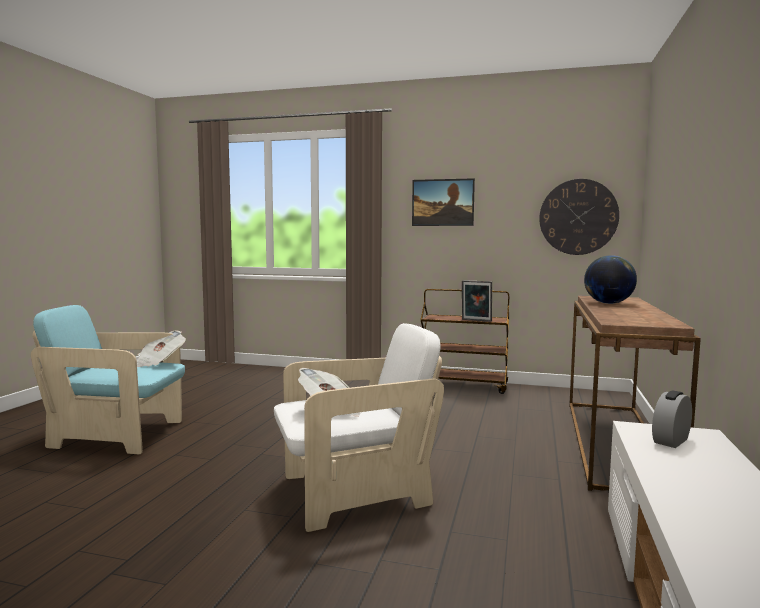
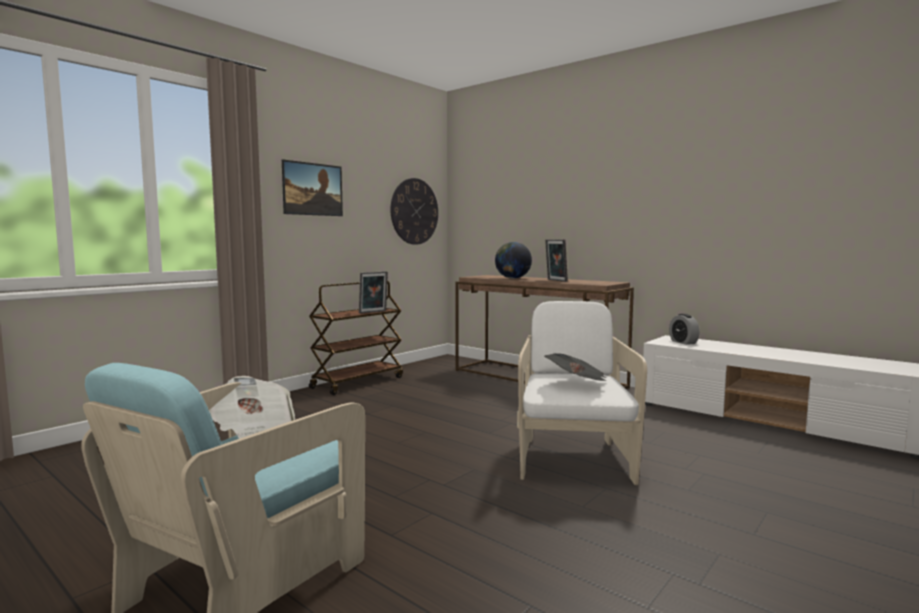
camera: 65 degrees left, 0 degrees up
(620, 311) = (555, 280): none -> picture frame

